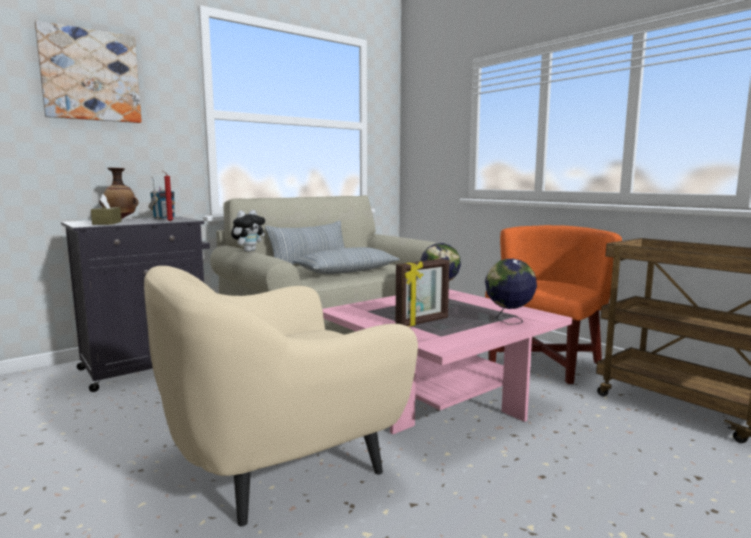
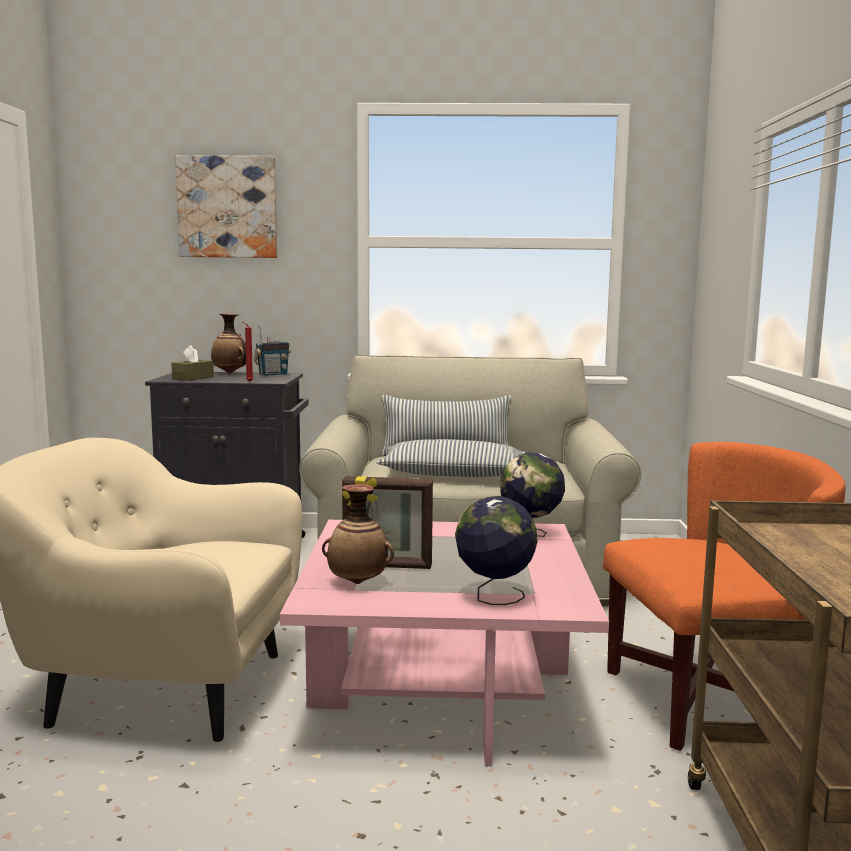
camera: 40 degrees right, 0 degrees up
(249, 251) = (337, 427): plush toy -> none
(433, 332) = (358, 582): none -> vase

